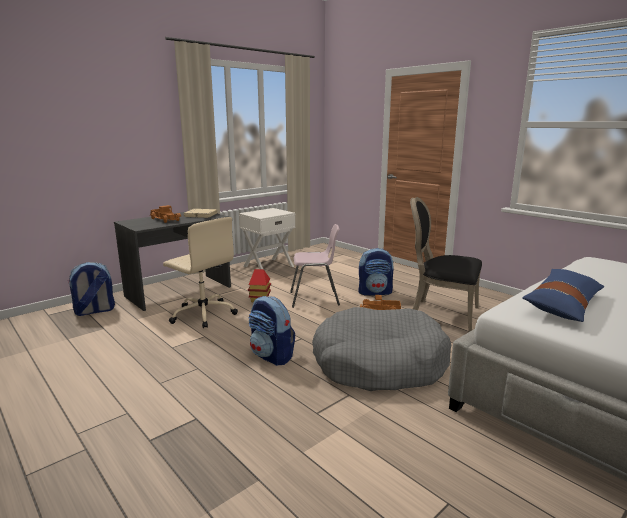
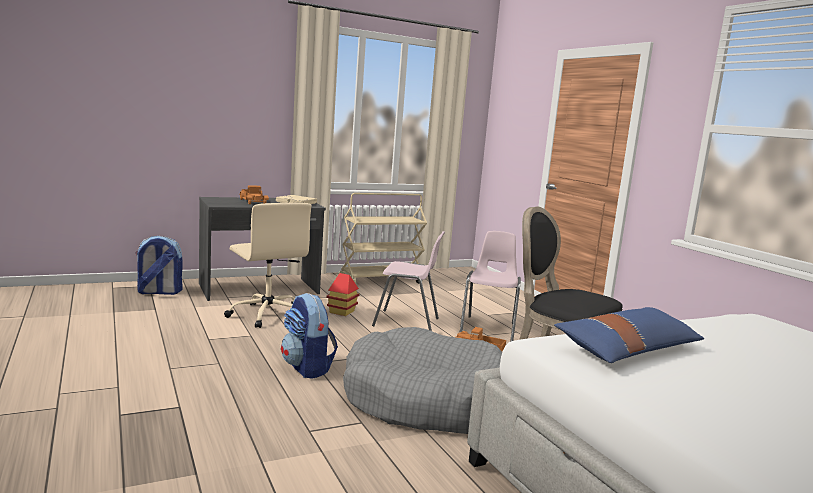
camera: 15 degrees right, 5 degrees down
(268, 266) = (381, 280): white nightstand -> beige cart
(375, 292) = (489, 328): backpack -> pink chair

